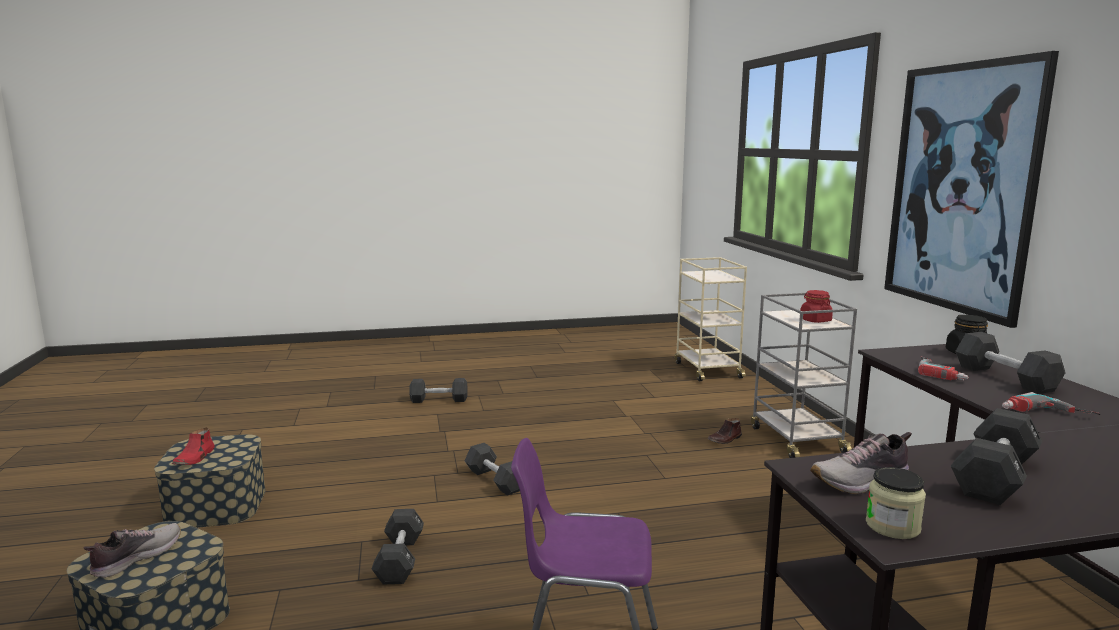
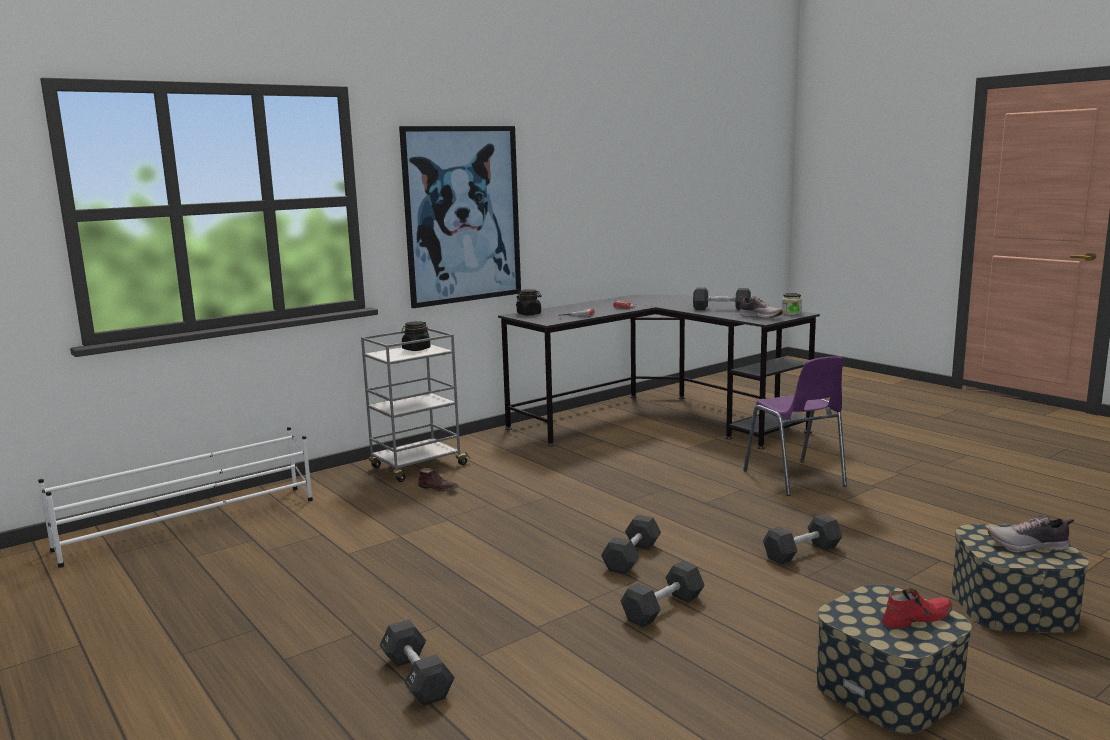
camera: 115 degrees left, 0 degrees up
(707, 370) = (191, 524): beige cart -> white shoe rack
(815, 320) = (416, 349): red jar -> black jar
(1005, 378) = (574, 310): black dumbbell -> black dumbbell (663, 608)

